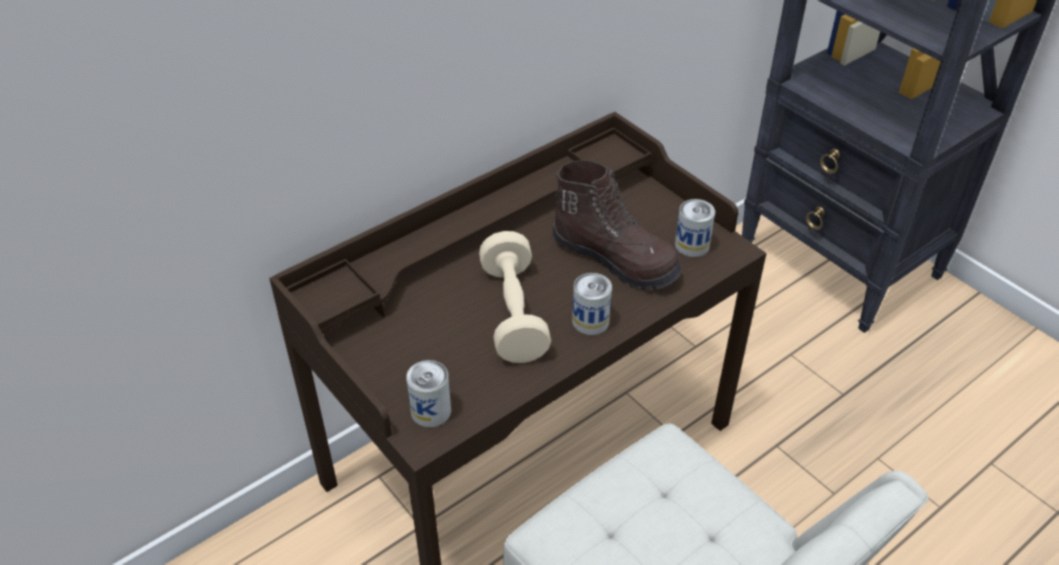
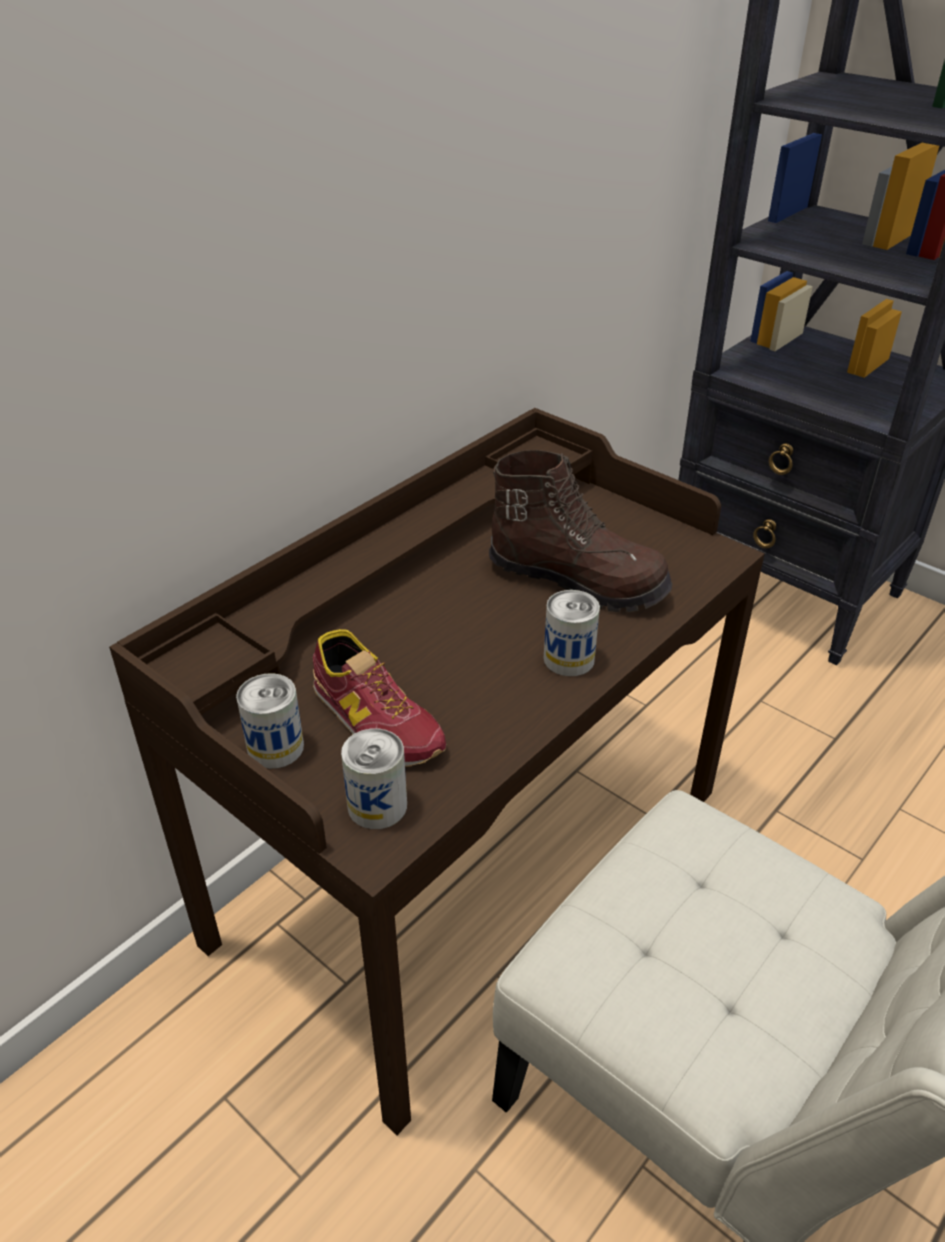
camera: 10 degrees left, 5 degrees down
(443, 350) = (375, 720): none -> shoe
(513, 313) = (462, 661): beige dumbbell -> none
(692, 245) = (669, 554): can -> can (275, 747)

